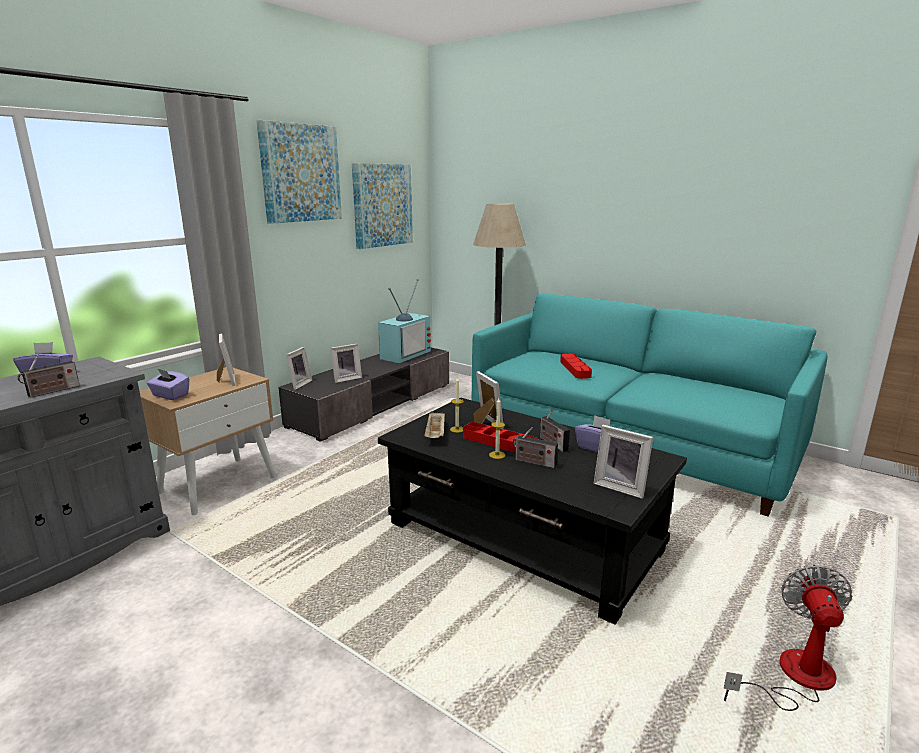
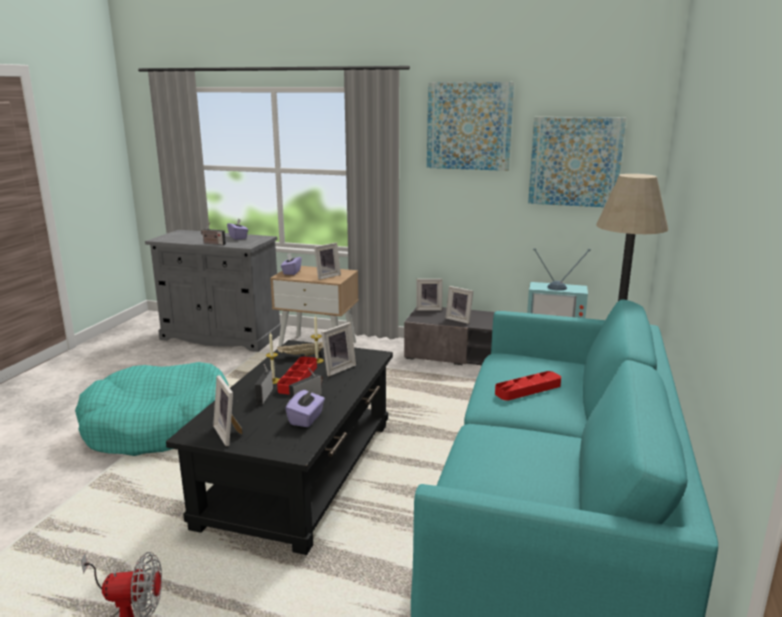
camera: 70 degrees right, 0 degrees up
(334, 645) = (160, 426): none -> turquoise dog bed
(621, 487) = (229, 433): picture frame -> picture frame turned 45 degrees counterclockwise

